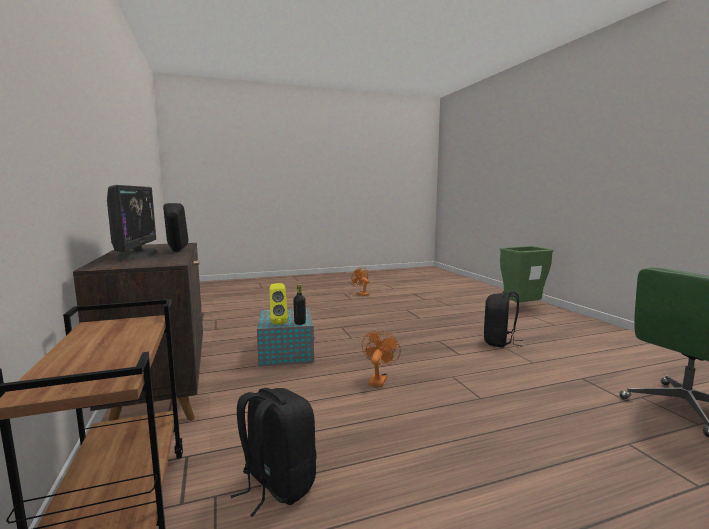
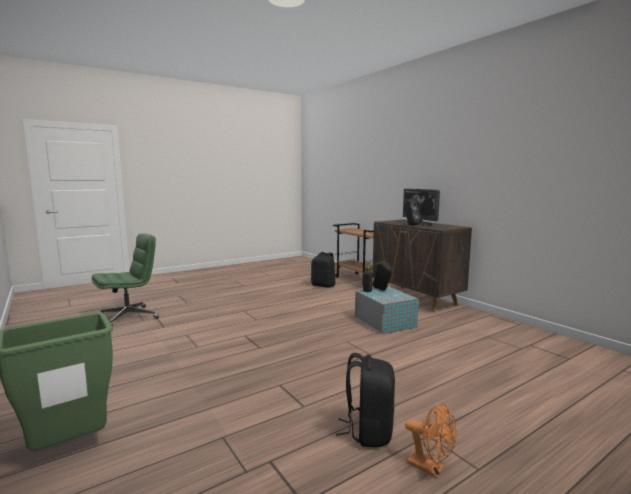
camera: 165 degrees right, 0 degrees up
(278, 322) = (383, 290): yellow speaker -> black speaker
(378, 379) = (304, 313): orange fan -> none
(499, 342) = (196, 352): black backpack -> black backpack (368, 431)

